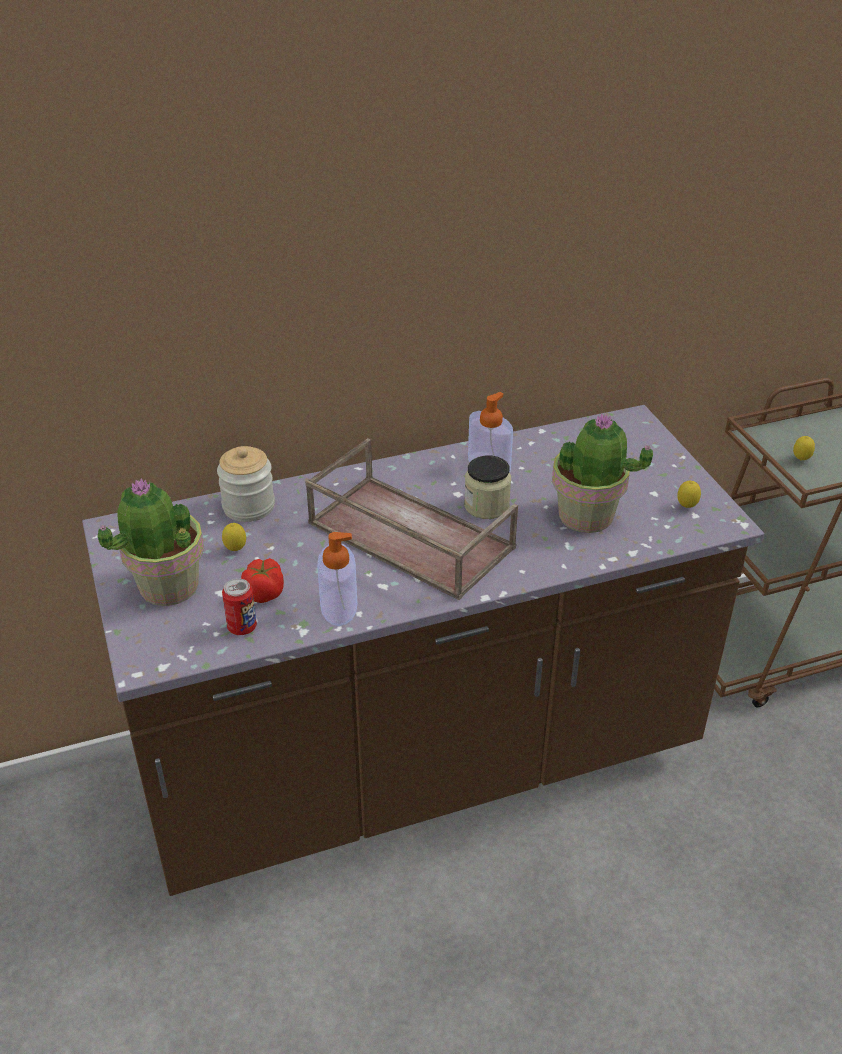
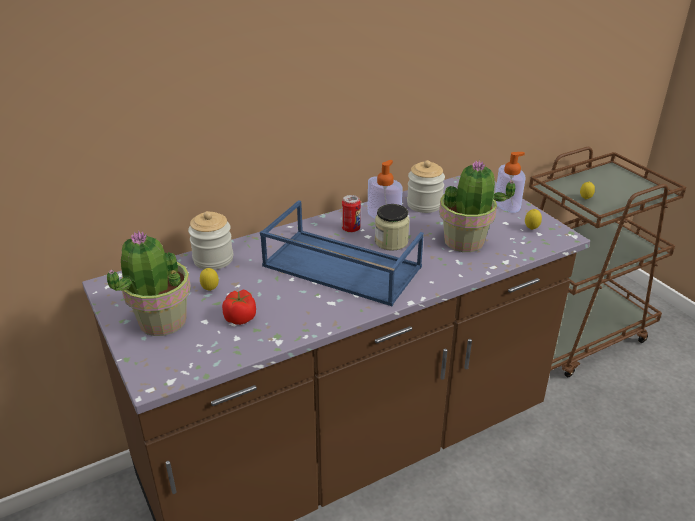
camera: 10 degrees left, 5 degrees down
(242, 627) = (229, 344): can -> can (351, 229)
(339, 606) = (301, 320): soap dispenser -> soap dispenser (507, 204)
(407, 536) = (339, 267): brown tray -> blue tray
(550, 453) = (424, 204): none -> jar

